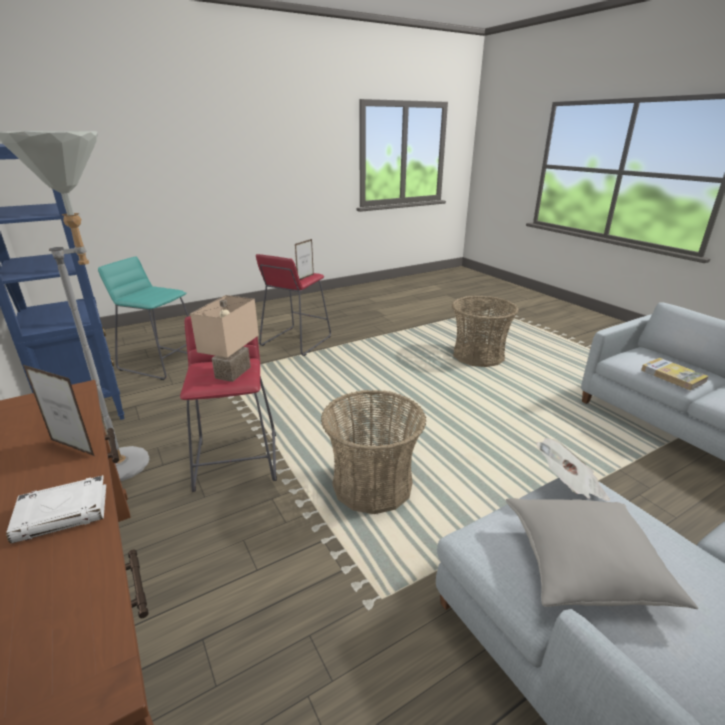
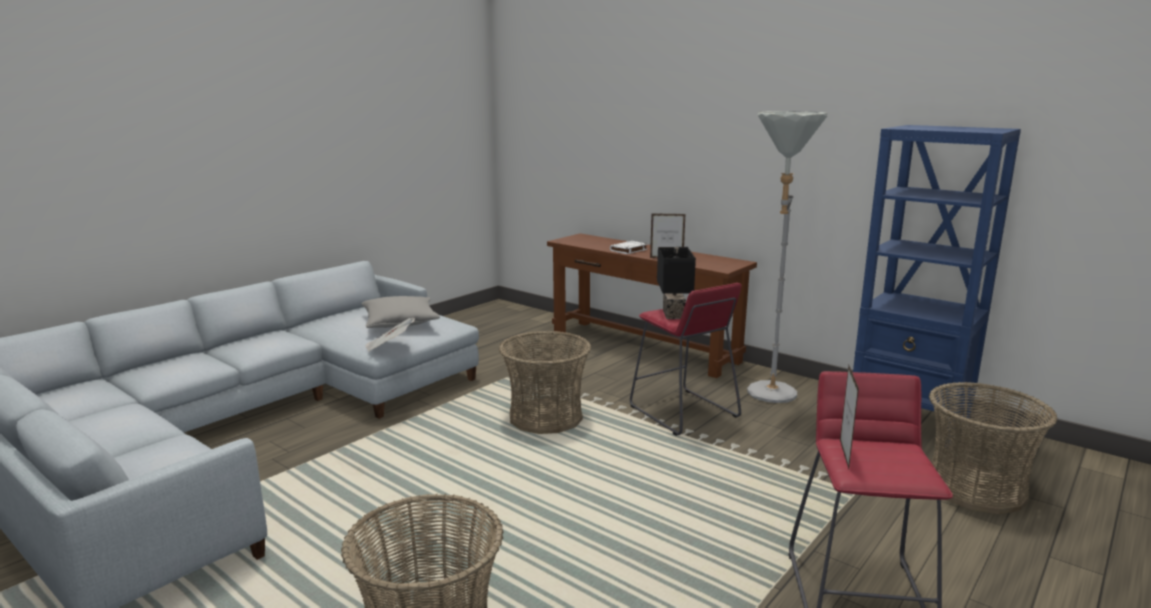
camera: 160 degrees right, 10 degrees down
(161, 363) = (976, 489): turquoise stool -> basket
(234, 373) = (671, 314): beige table lamp -> black table lamp
(672, 376) = (174, 447): book -> none

